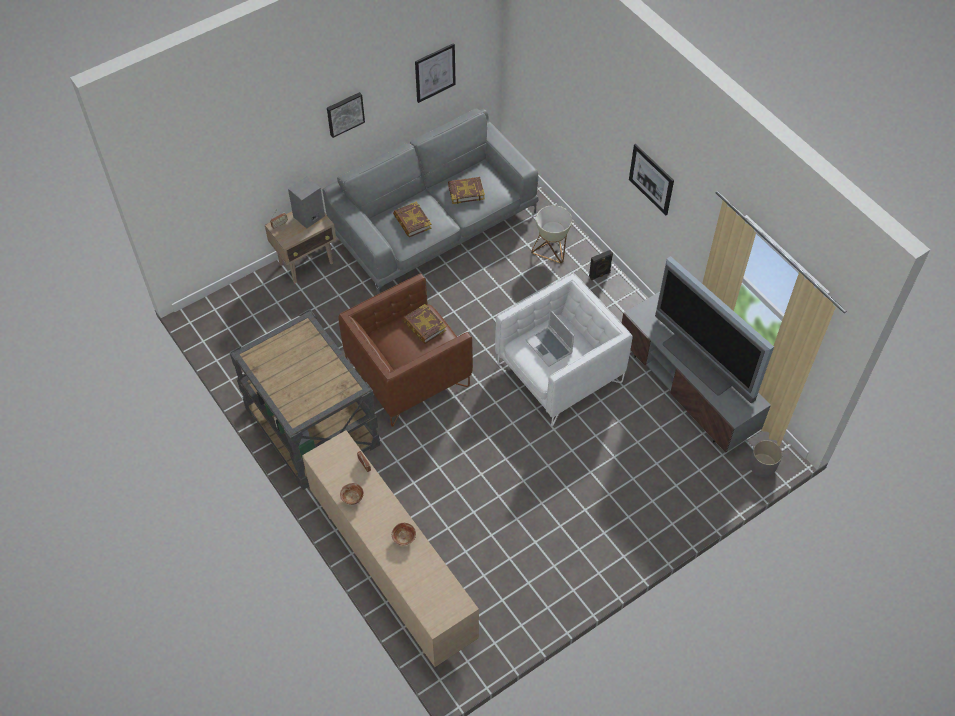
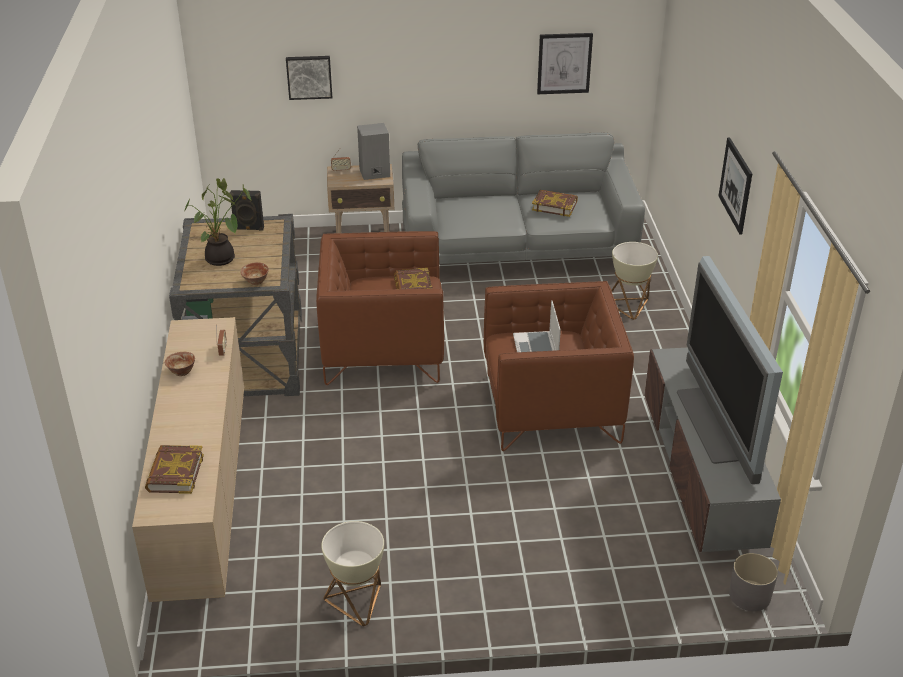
camera: 30 degrees right, 20 degrees down
(297, 382) = (222, 260): none -> potted plant
(344, 113) = (443, 64): picture -> picture (309, 76)
(404, 538) = (198, 425): bowl -> bowl (256, 282)
(412, 222) = (476, 210): book -> book (175, 473)
(545, 592) = (356, 604): none -> planter
(559, 374) = (551, 409): white armchair -> brown armchair
(600, 275) = (671, 343): black speaker -> black speaker (248, 229)

